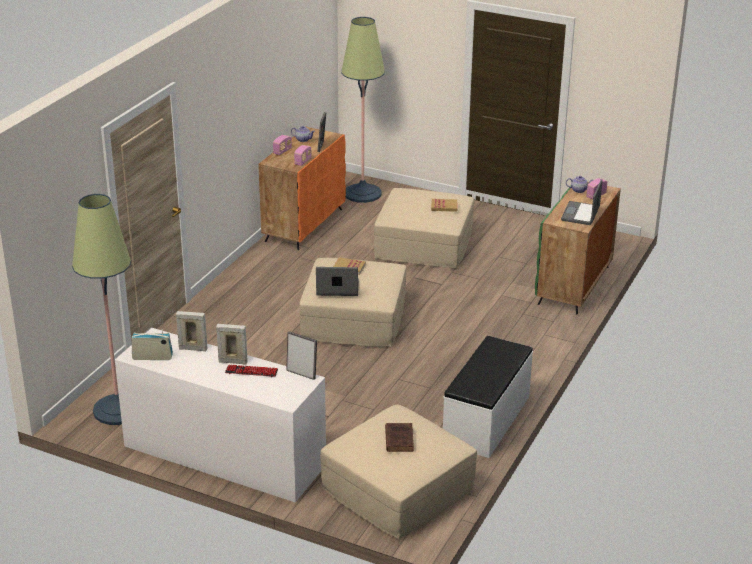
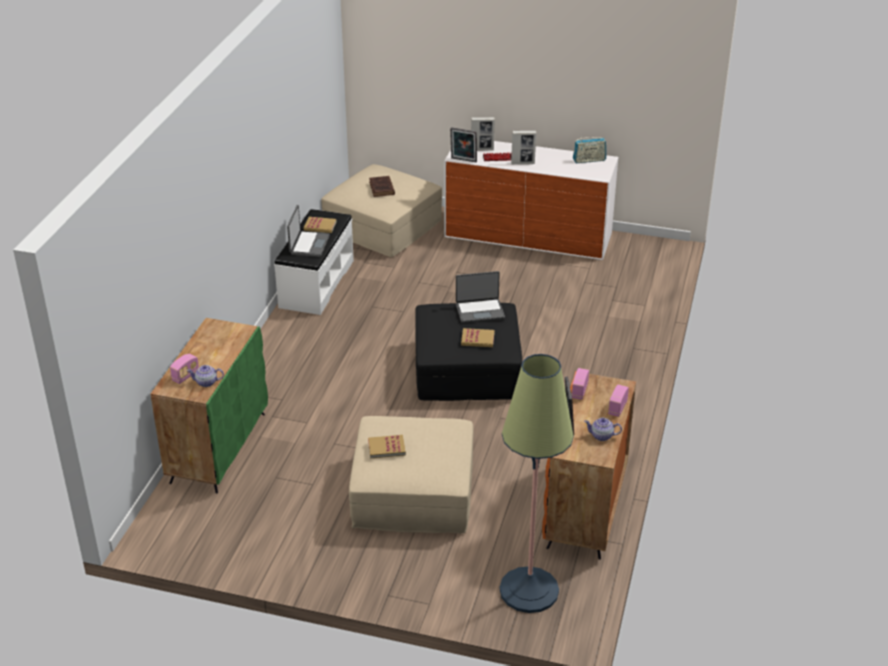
camera: 170 degrees right, 5 degrees up
(118, 410) = (639, 258): floor lamp -> none
(193, 349) = (561, 169): picture frame -> picture frame (482, 149)
(354, 320) = (467, 369): beige ottoman -> black ottoman
(481, 379) = (320, 226): none -> book
(581, 214) = (209, 343): laptop -> laptop (309, 245)

